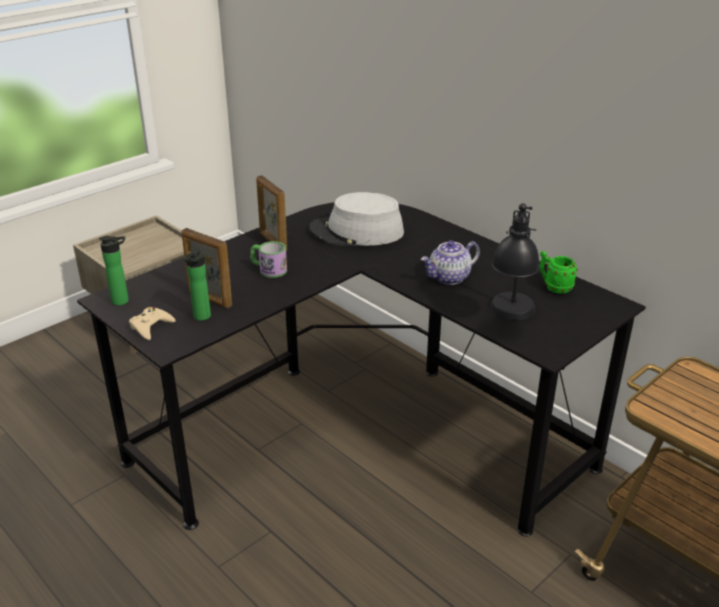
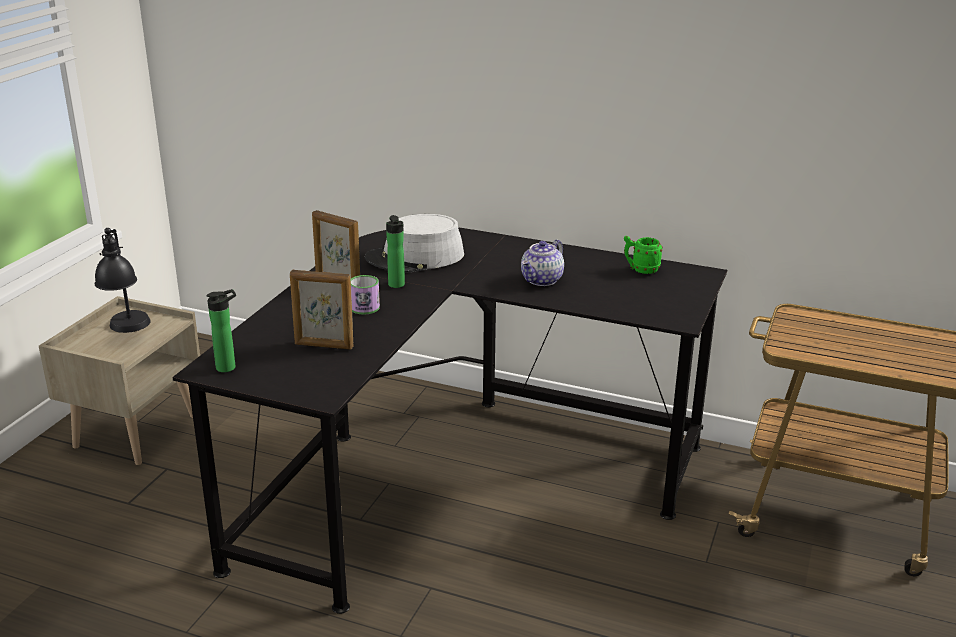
camera: 25 degrees left, 5 degrees down
(151, 327) = (286, 383): beige game controller -> none
(201, 317) = (332, 363): bottle -> bottle (397, 285)
(511, 318) = (627, 302): black table lamp -> black table lamp (128, 331)

